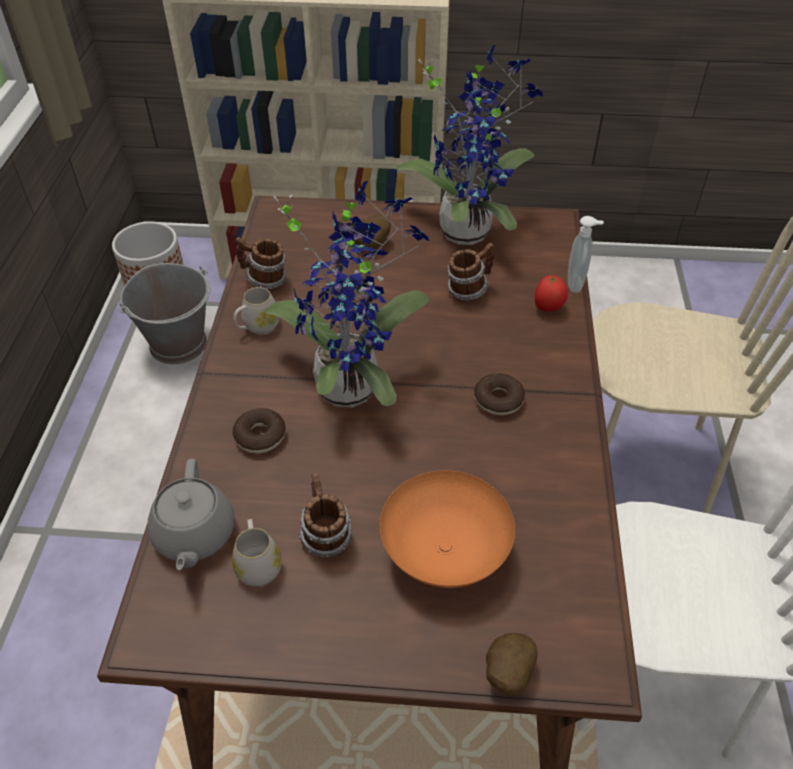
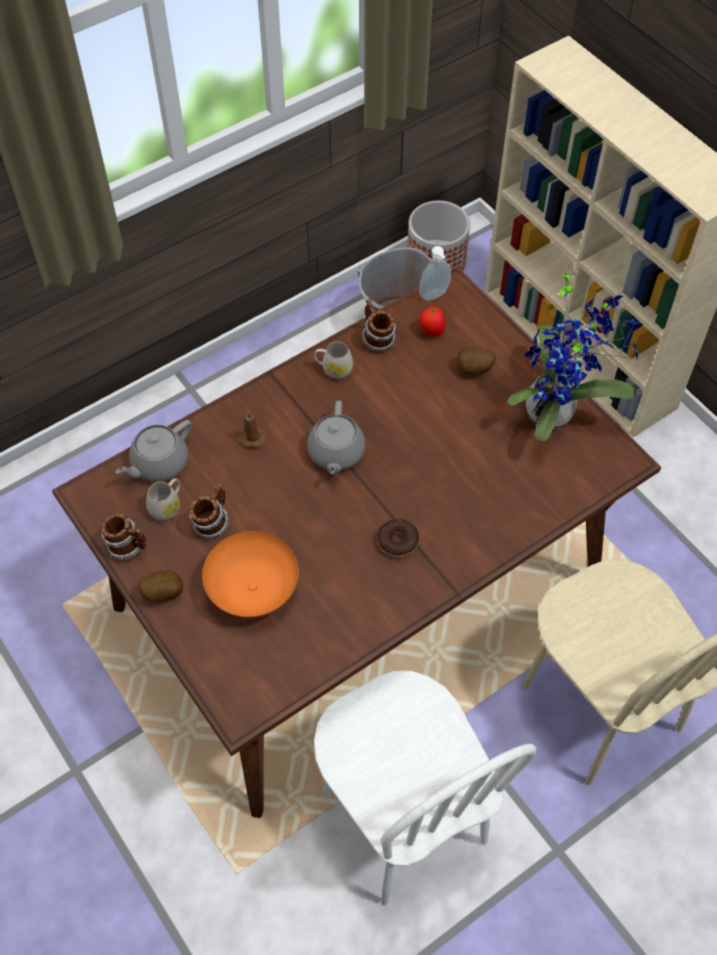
camera: 50 degrees right, 10 degrees up
(260, 436) = (251, 439): donut -> brown candle
(352, 382) = (336, 453): potted plant -> grey teapot
(468, 291) = (486, 457): mug -> mug (129, 547)
(506, 674) = (200, 670): potato -> potato (163, 593)
(548, 308) = (518, 516): tomato -> tomato (431, 331)
(577, 284) = (563, 518): soap dispenser -> soap dispenser (435, 296)

